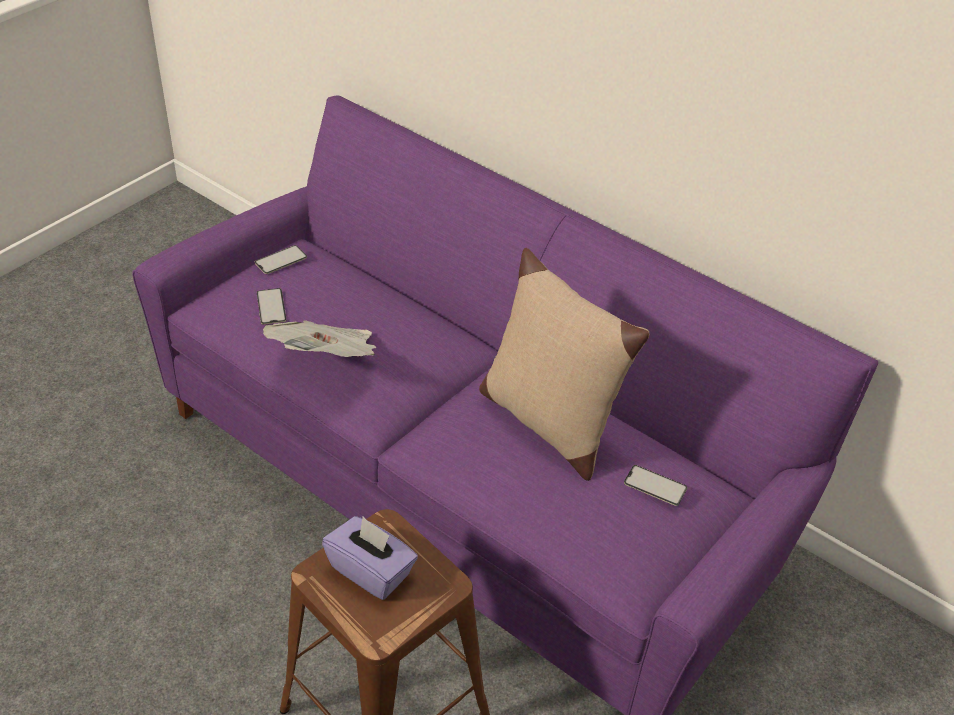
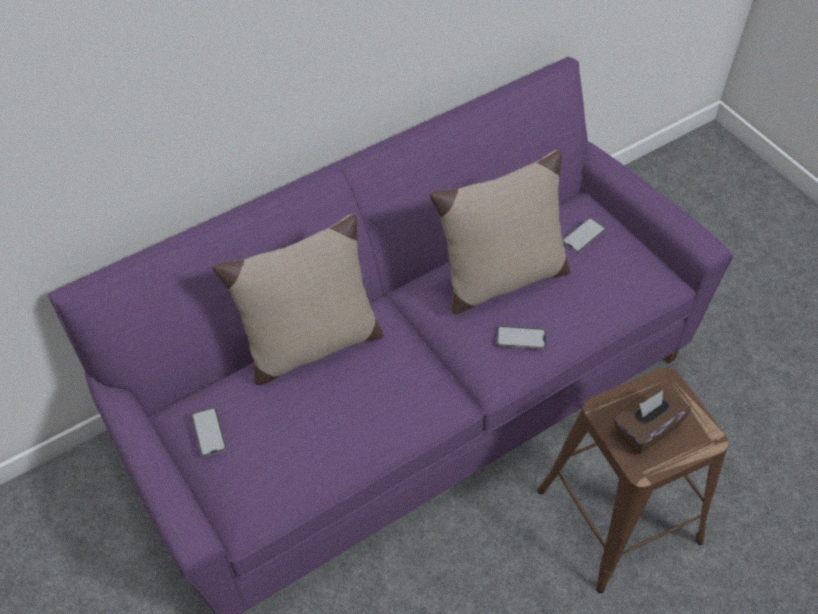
camera: 70 degrees left, 10 degrees up
(271, 306) = (284, 451): phone -> phone (521, 337)
(327, 360) = (377, 418): newspaper -> none
(371, 571) = (645, 429): purple tissue box -> brown tissue box
(400, 300) = (310, 345): none -> beige pillow

